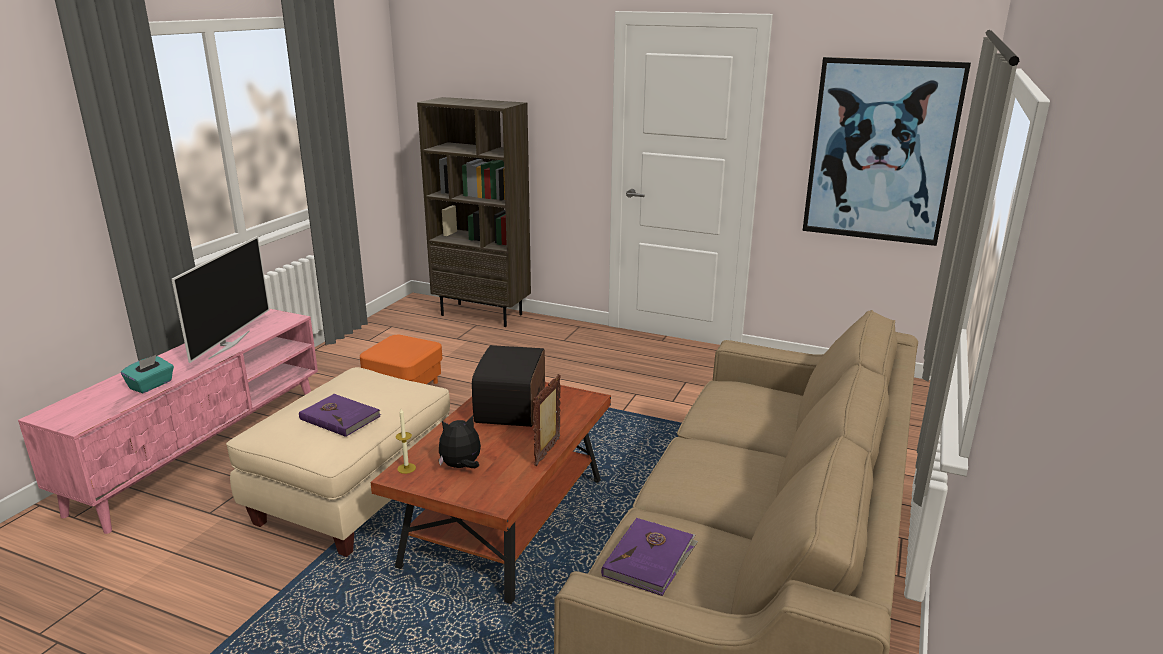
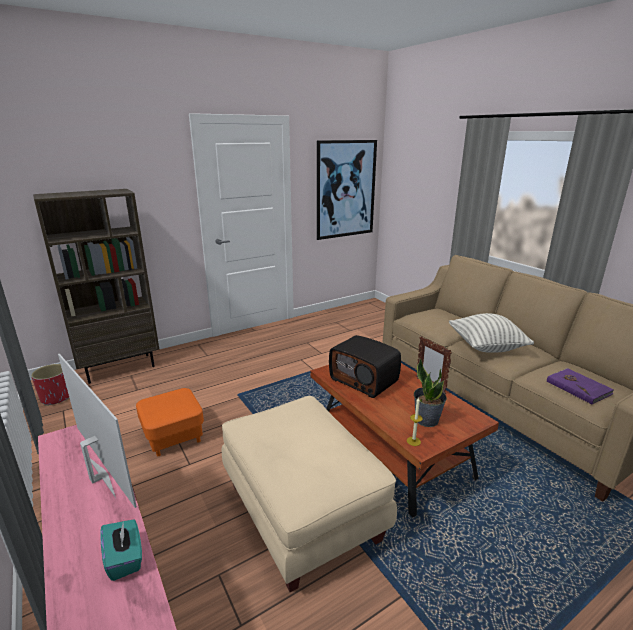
camera: 55 degrees left, 0 degrees up
(340, 417) = (321, 448): purple book -> none
(405, 315) = (56, 398): none -> red planter
(461, 467) = (427, 419): plush toy -> potted plant
(699, 459) = (486, 347): none -> pillow

